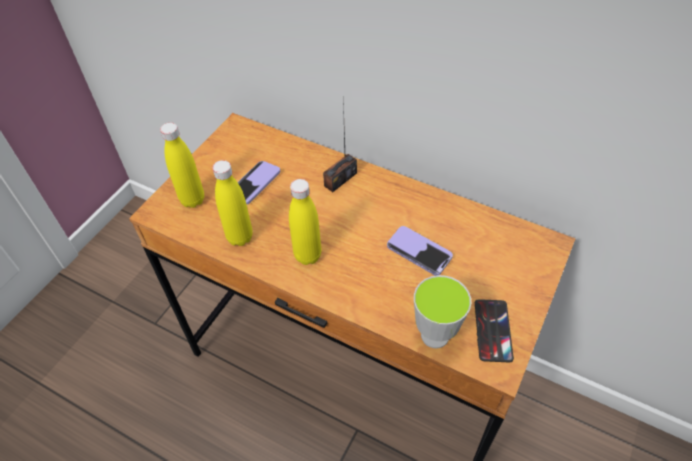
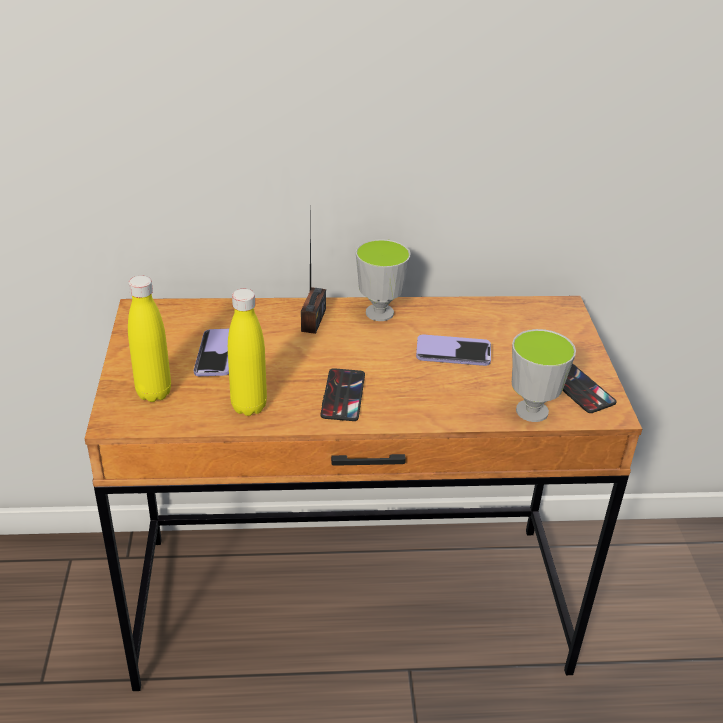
camera: 35 degrees left, 15 degrees down
(307, 255) = (343, 395): yellow bottle -> phone
(393, 191) = (379, 313): none -> cup

